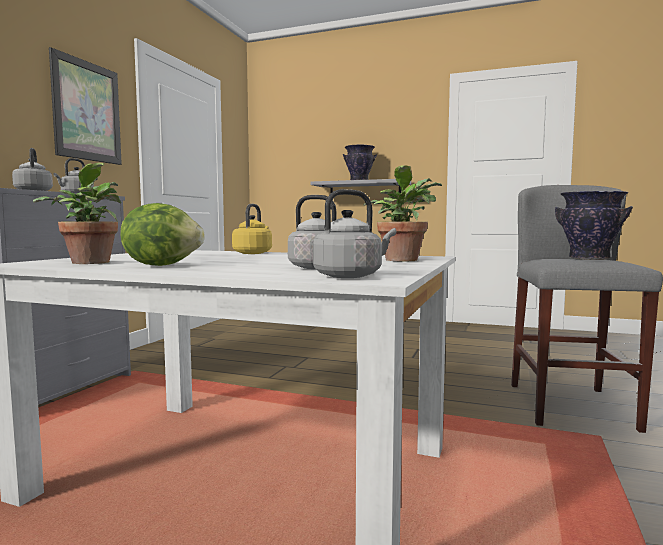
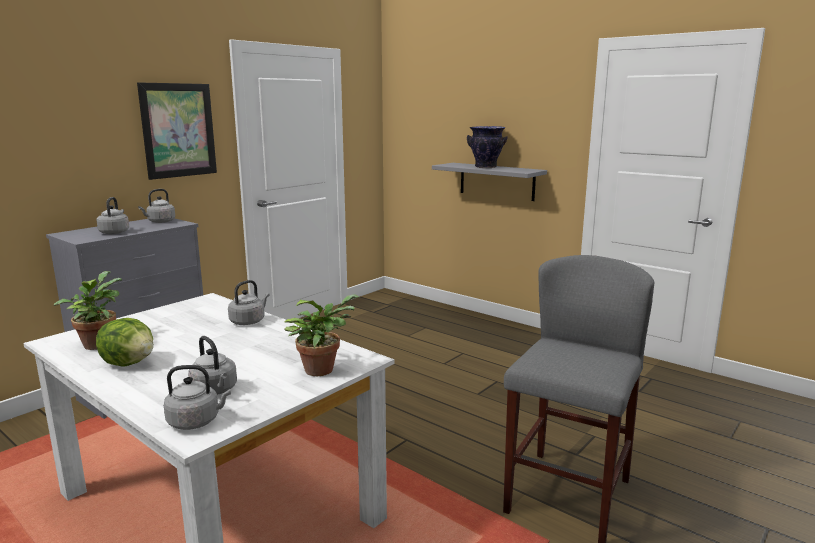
camera: 20 degrees right, 10 degrees up
(253, 253) = (249, 321): yellow kettle -> grey kettle
(589, 258) = (585, 356): vase -> none

